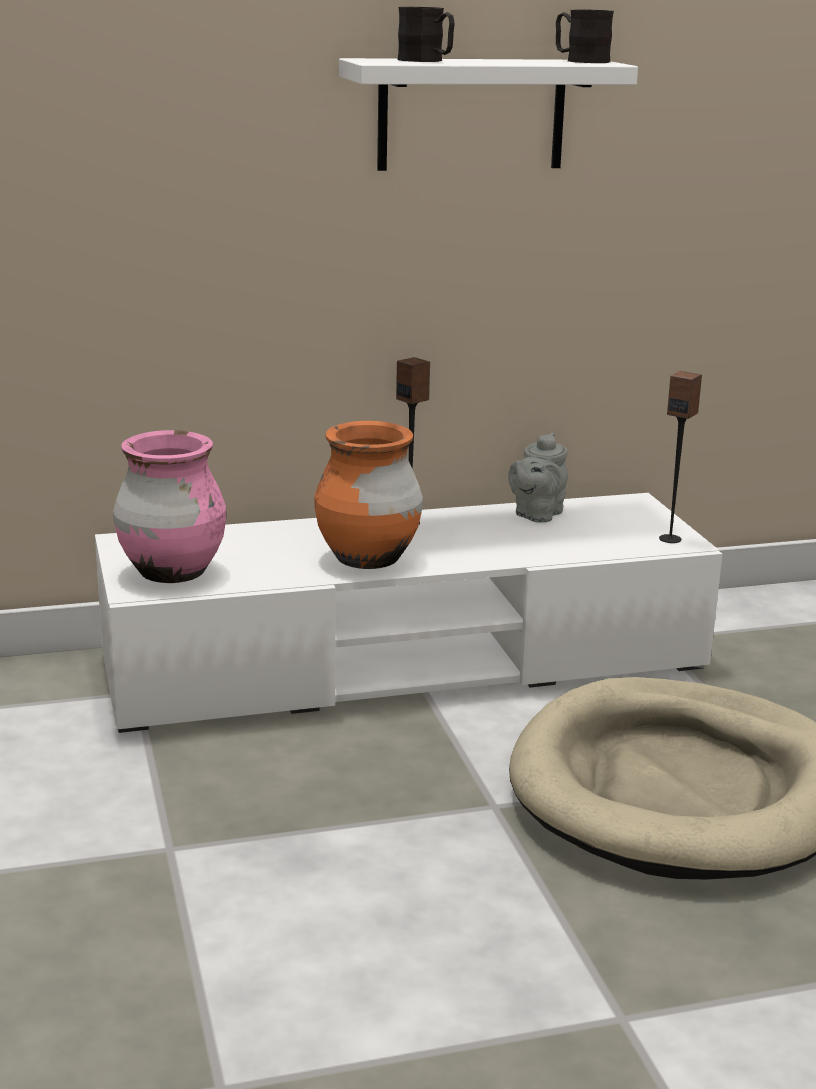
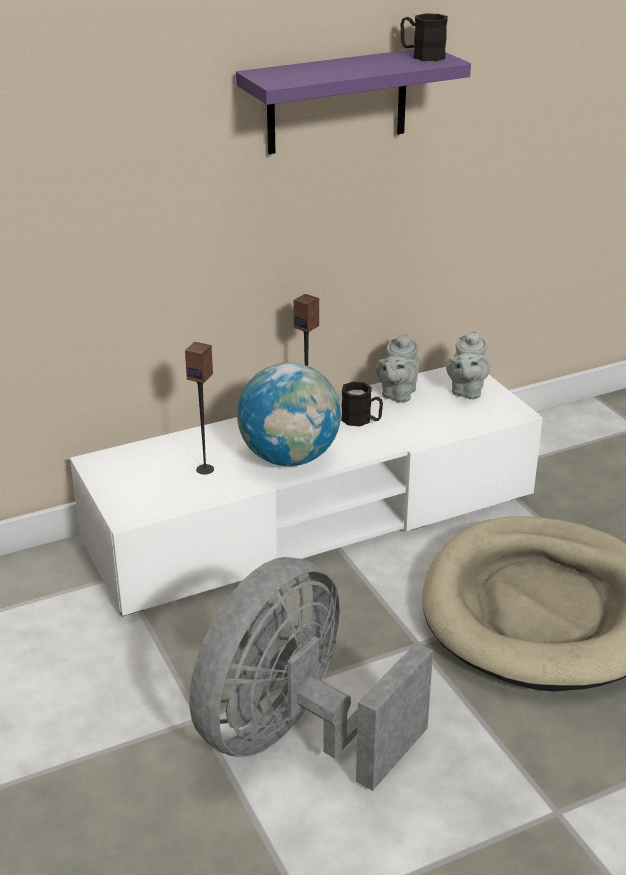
camera: 10 degrees left, 10 degrees up
(172, 573) = (147, 491): pink vase -> none
(288, 885) = (296, 737): none -> grey fan
(368, 559) = (289, 458): orange vase -> globe
(427, 61) = (310, 73): black mug -> black mug (362, 420)
(471, 114) = (337, 101): white shelf -> purple shelf
(629, 520) = (466, 391): none -> grey teapot
(670, 539) = (502, 408): speaker -> speaker (205, 469)

